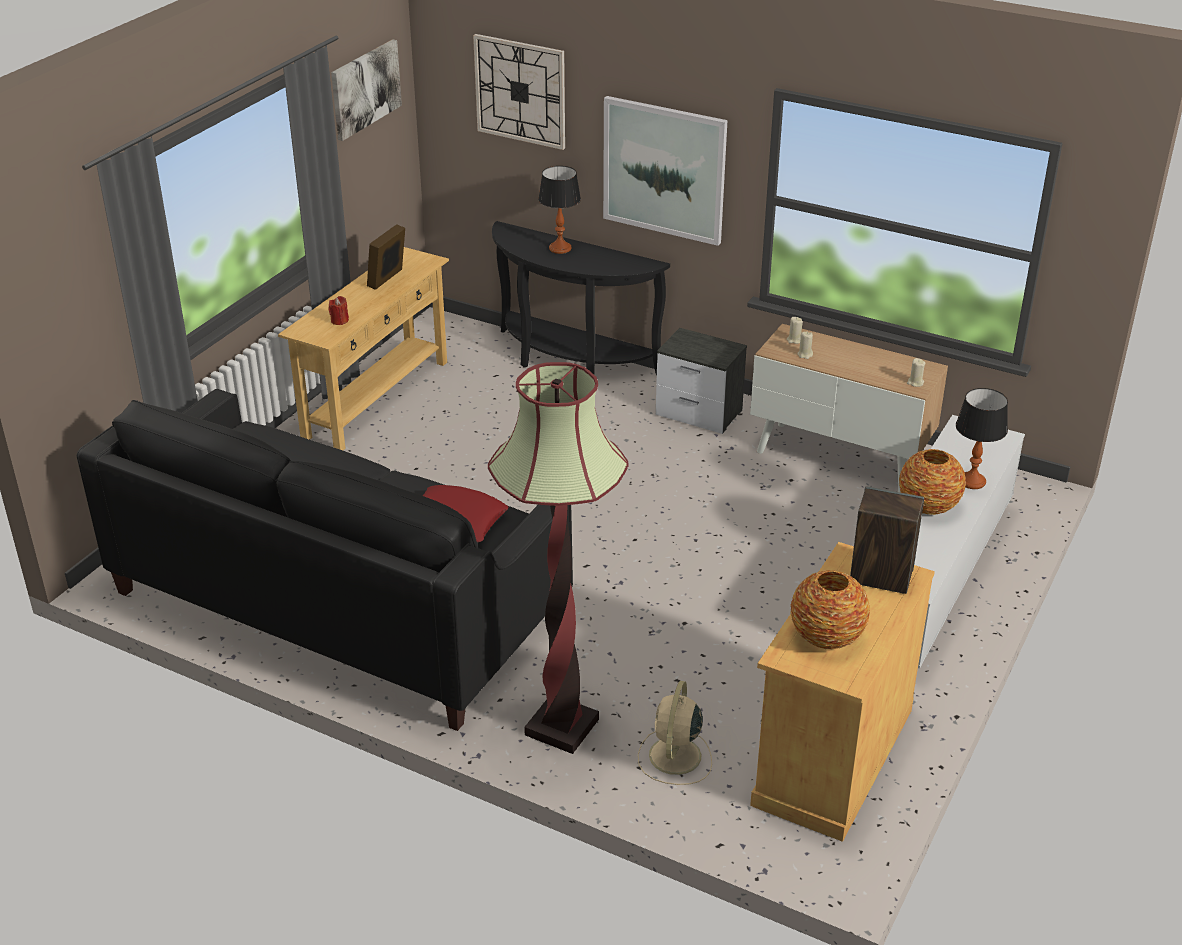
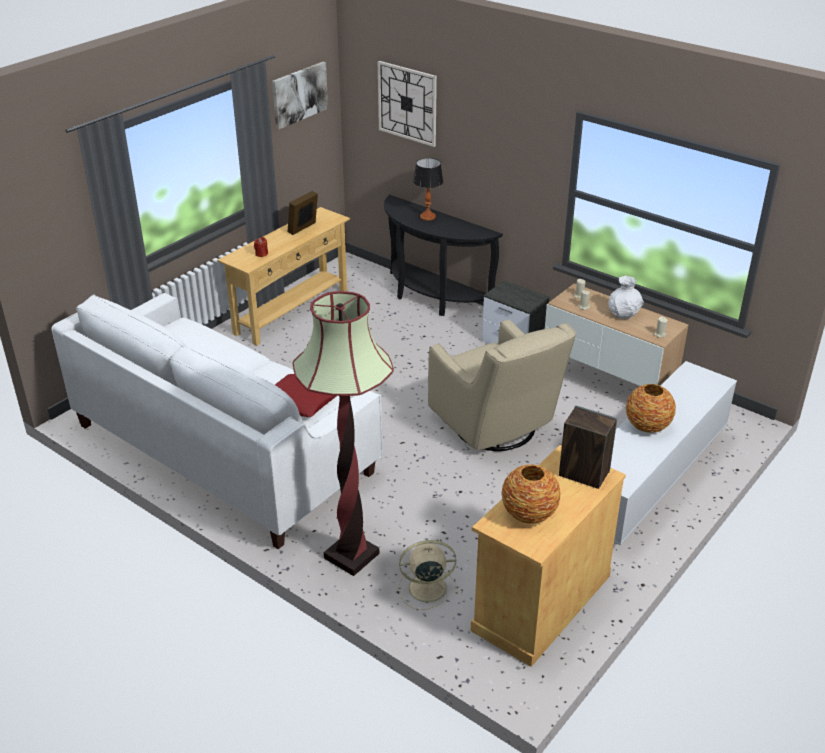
camera: 10 degrees right, 0 degrees up
(340, 602) = (225, 449): black sofa -> white sofa
(664, 170) = (500, 165): picture -> none
(674, 757) = (425, 588): beige fan -> beige fan turned 60 degrees clockwise
(709, 532) = (496, 428): none -> beige armchair
(860, 359) = (623, 314): none -> white vase
(972, 481) = (686, 411): table lamp -> none

